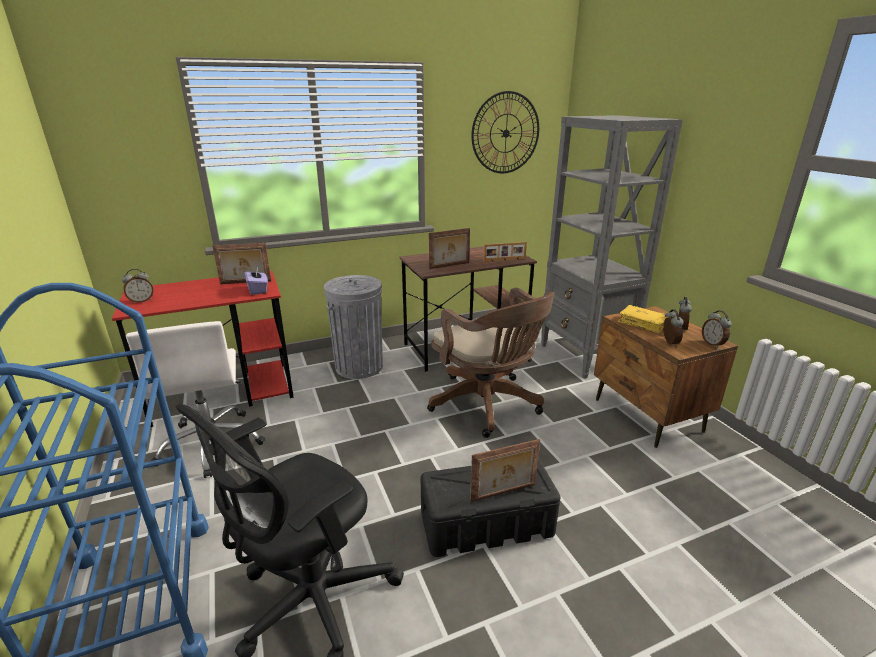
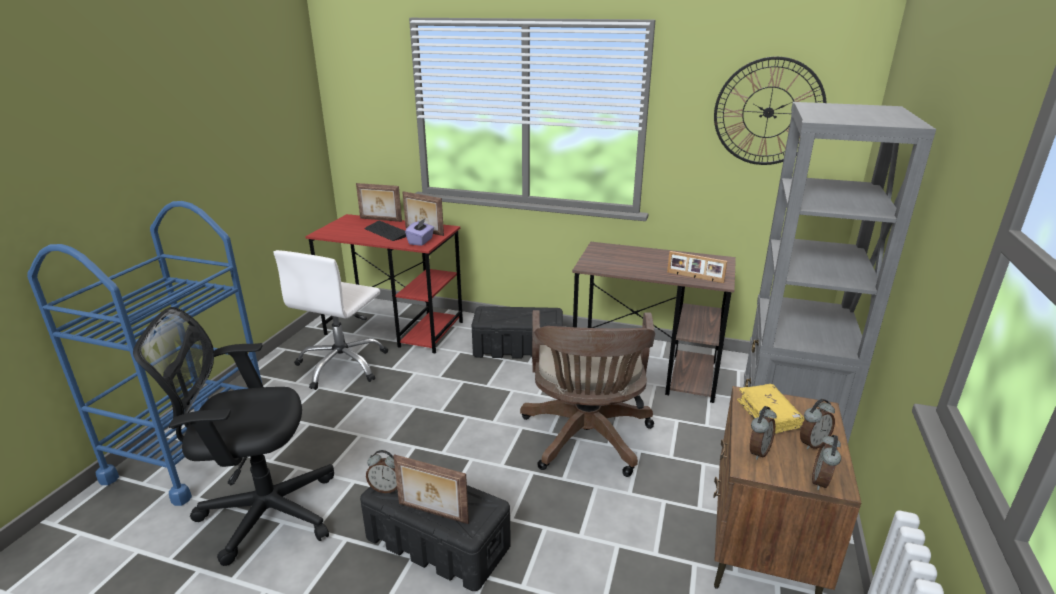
camera: 40 degrees right, 0 degrees up
(141, 301) = (339, 227): alarm clock -> alarm clock (386, 488)
(206, 292) = (387, 232): none -> keyboard
(359, 366) = (519, 348): grey trash can -> black storage box
(449, 266) = (620, 266): picture frame -> picture frame (380, 220)

